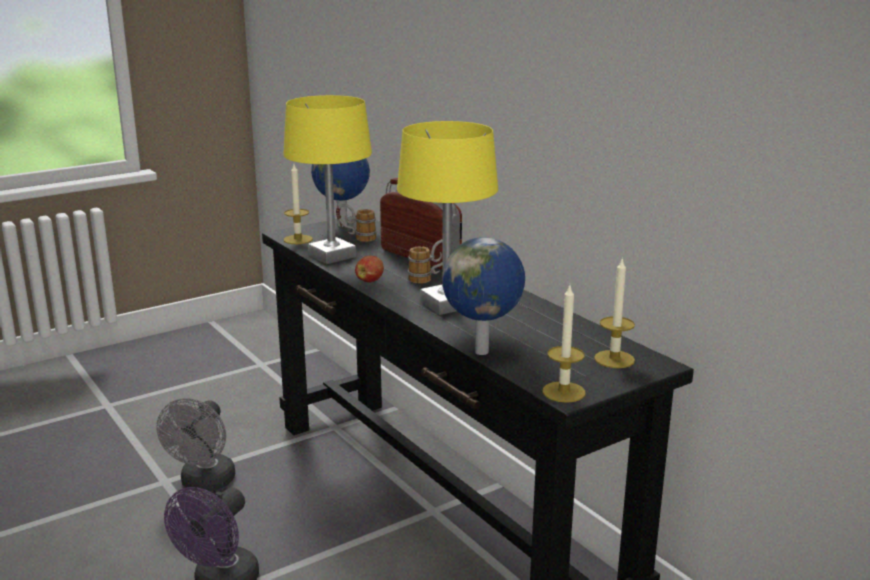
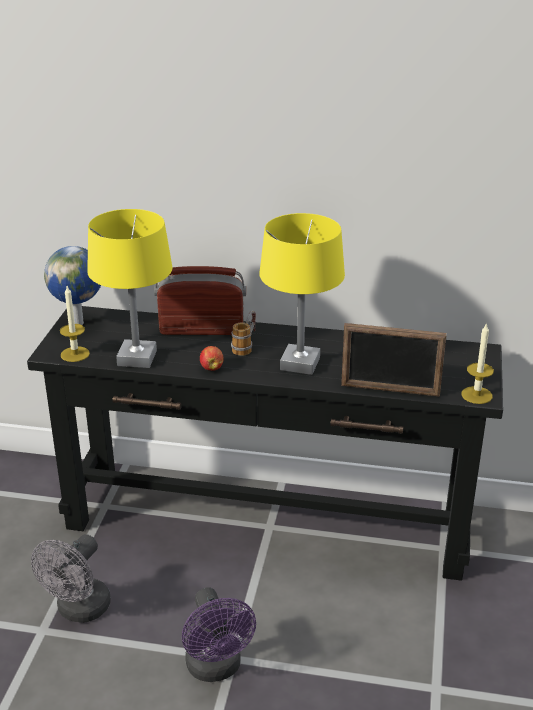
camera: 45 degrees left, 10 degrees up
(204, 483) = (79, 611): grey fan -> grey fan turned 60 degrees clockwise
(356, 238) = (118, 332): mug -> none
(483, 352) = (390, 390): globe -> picture frame
(614, 359) = (459, 358): candle -> none

